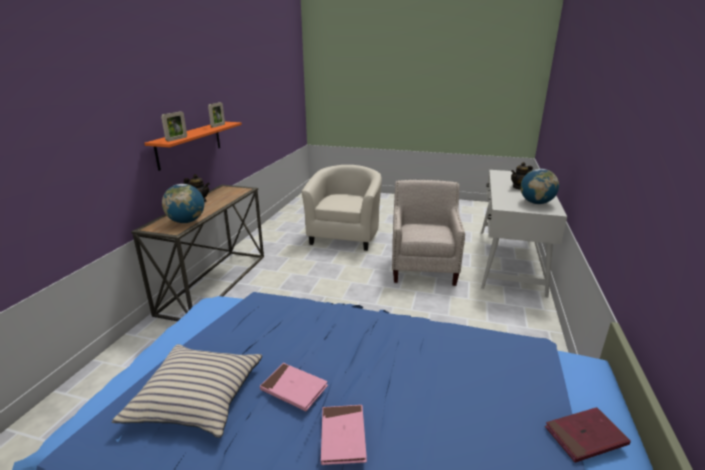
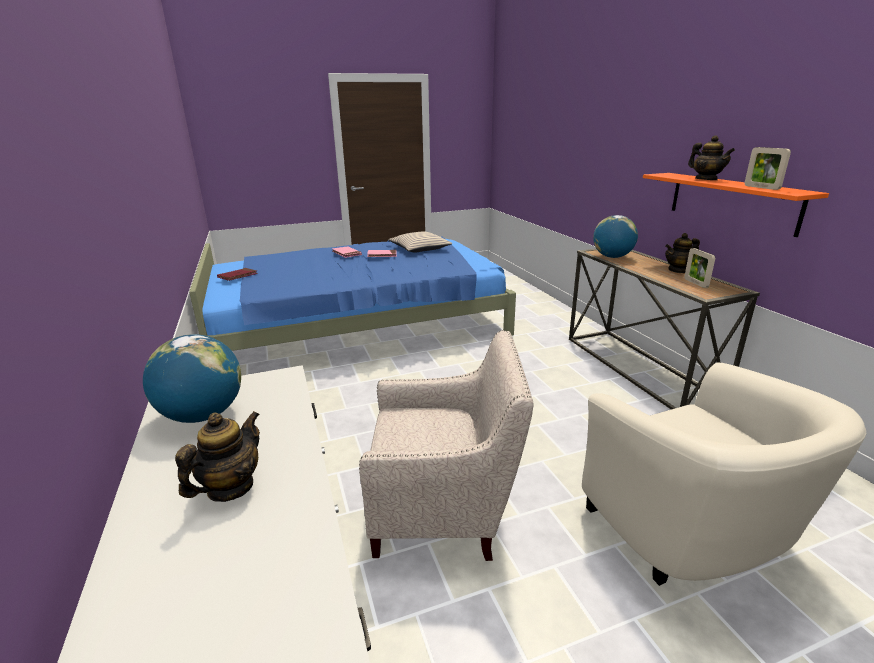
camera: 145 degrees right, 0 degrees up
(176, 139) = (668, 176): picture frame -> picture frame (695, 283)
(190, 133) = (706, 179): none -> teapot
(423, 268) = (444, 509): beige armchair -> beige armchair turned 60 degrees counterclockwise

